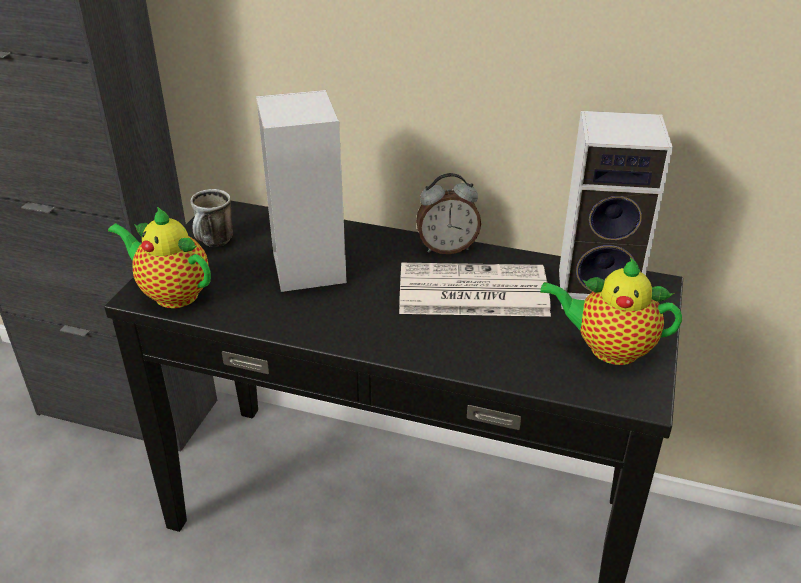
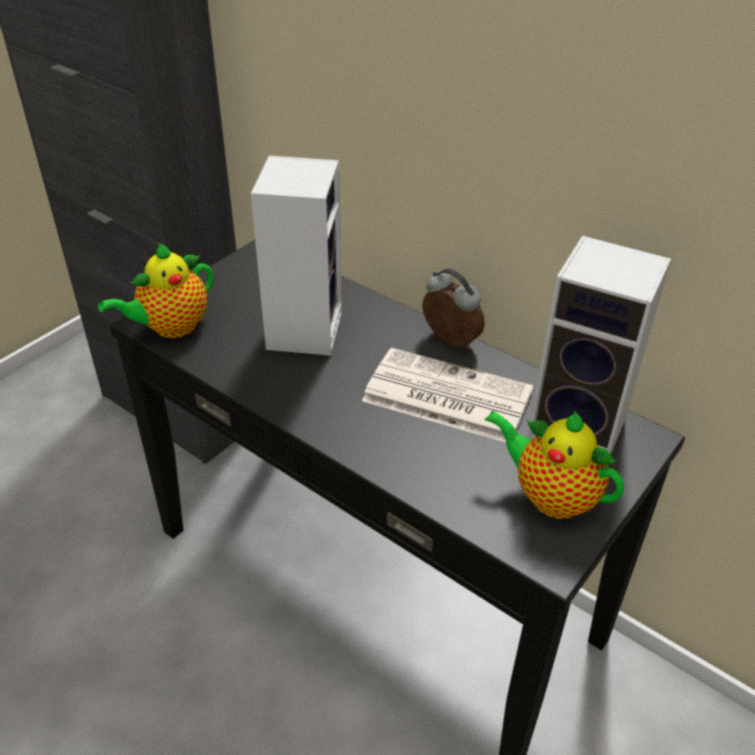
camera: 20 degrees right, 5 degrees up
(172, 293) = (171, 327): teapot -> teapot turned 90 degrees counterclockwise
(215, 243) = (234, 285): mug -> none
(447, 248) = (449, 342): alarm clock -> alarm clock turned 150 degrees counterclockwise

